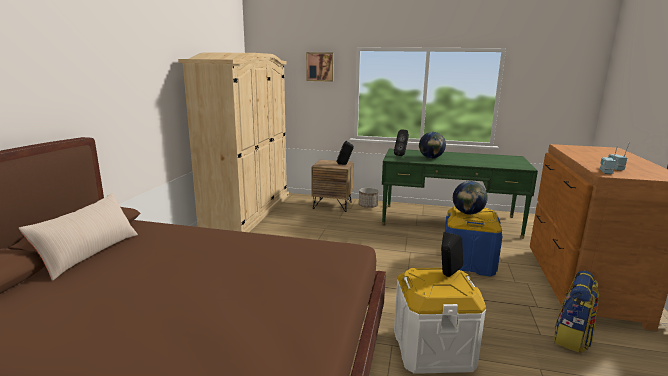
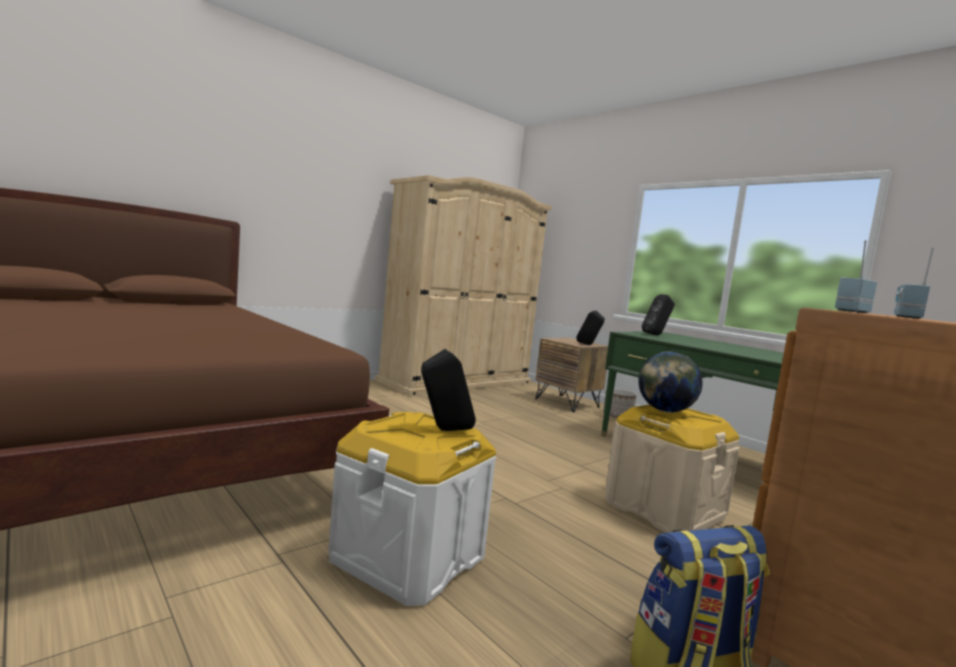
camera: 35 degrees right, 10 degrees down
(89, 253) = (144, 304): beige pillow -> none
(320, 66) = (592, 214): picture -> none
(431, 158) = (698, 343): globe -> none
(468, 263) = (664, 510): blue storage box -> beige storage box

